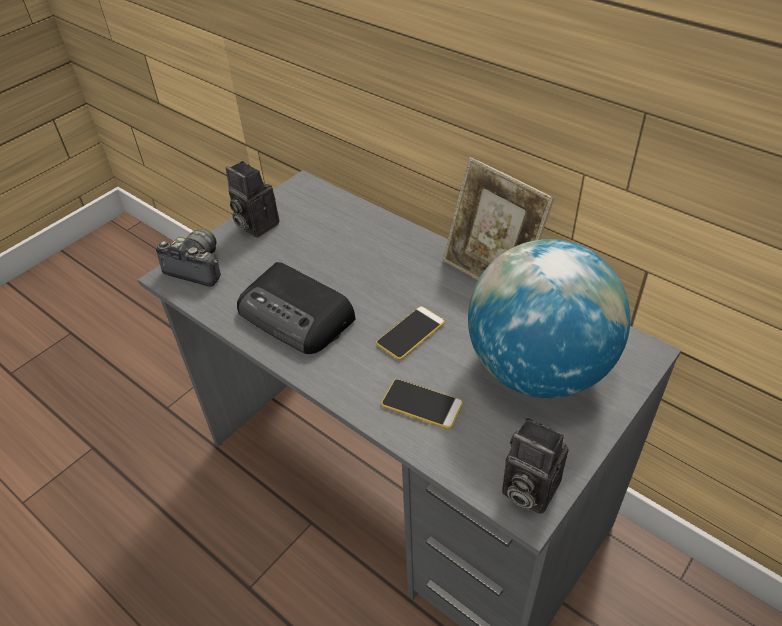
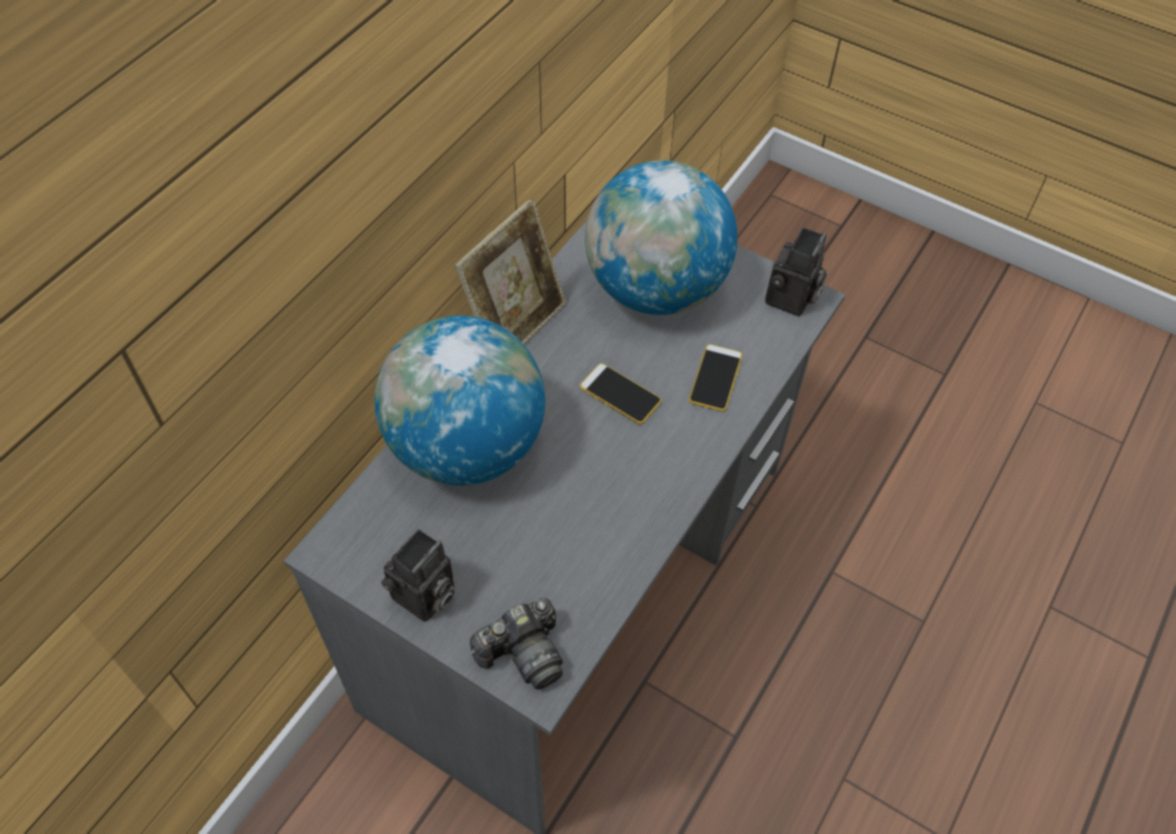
camera: 100 degrees left, 10 degrees up
(197, 268) = (523, 653): camera -> camera turned 135 degrees counterclockwise
(297, 316) = (604, 509): radio -> none
(371, 244) = (466, 447): none -> globe

